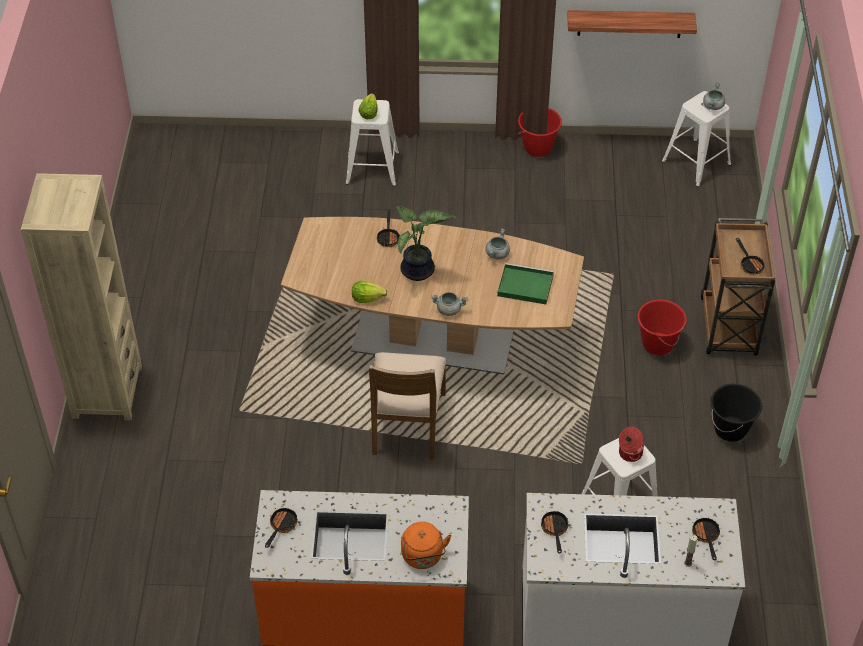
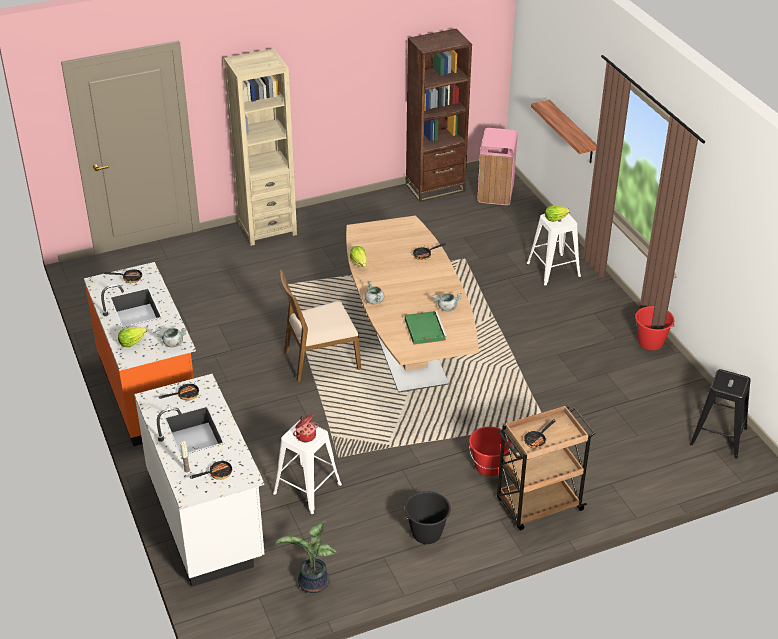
camera: 65 degrees right, 10 degrees down
(142, 202) = (435, 188): none -> brown bookcase
(196, 156) = (496, 194): none -> pink trash can
(418, 272) = (401, 277): potted plant -> potted plant (312, 584)
(423, 557) = (131, 342): orange kettle -> lettuce
(630, 23) = (729, 278): shelf -> shelf (572, 132)
(697, 162) = (719, 437): white stool -> black stool
(713, 106) = (734, 387): grey cooking pot -> grey cooking pot (172, 343)

